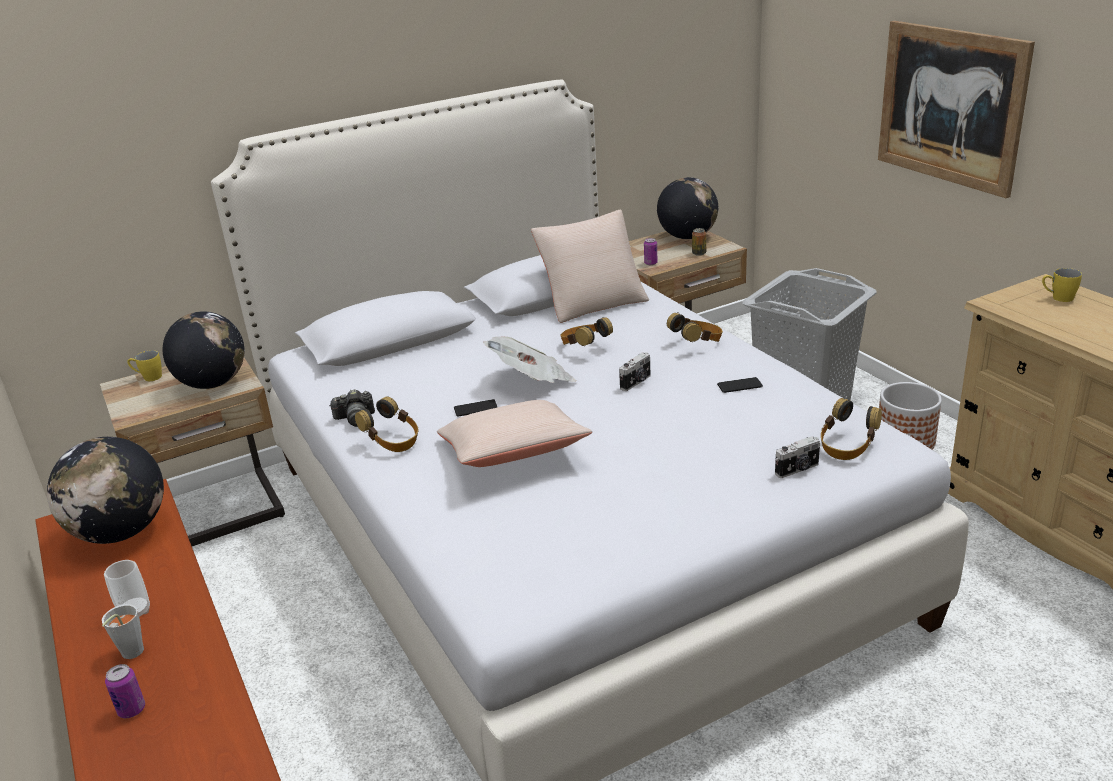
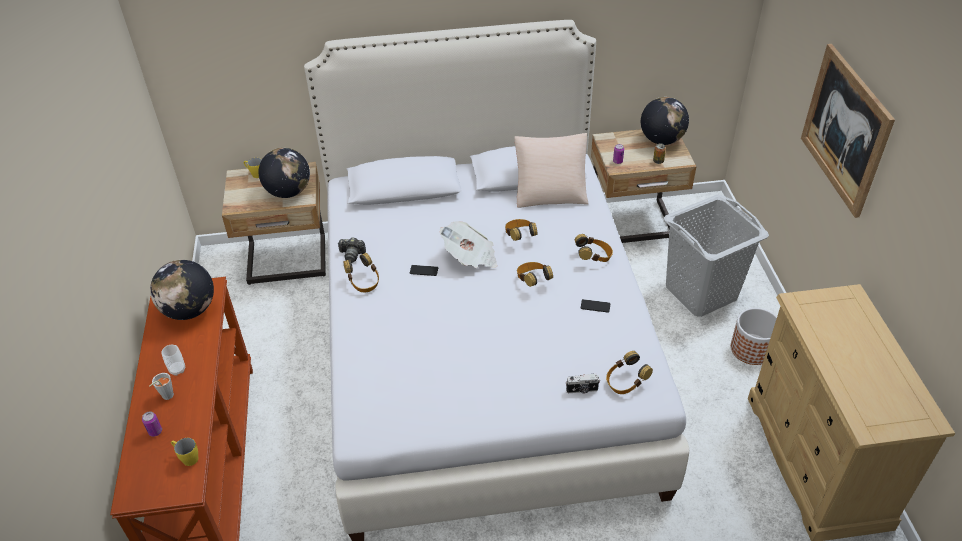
camera: 20 degrees right, 15 degrees up
(513, 454) = (426, 317): beige pillow -> none
(636, 382) = (533, 281): camera -> headphones
(1057, 298) = (845, 312): yellow mug -> yellow mug (187, 457)

